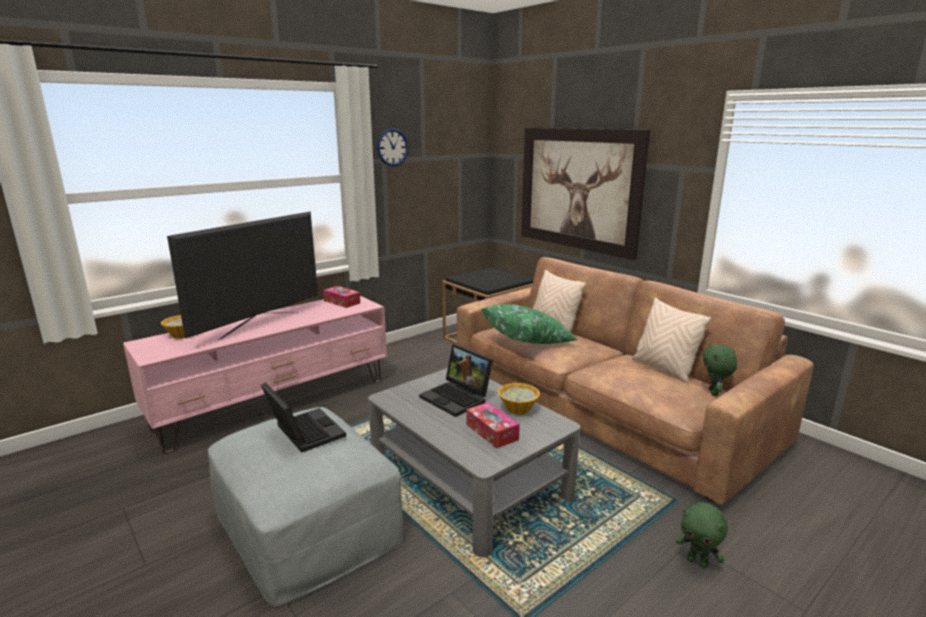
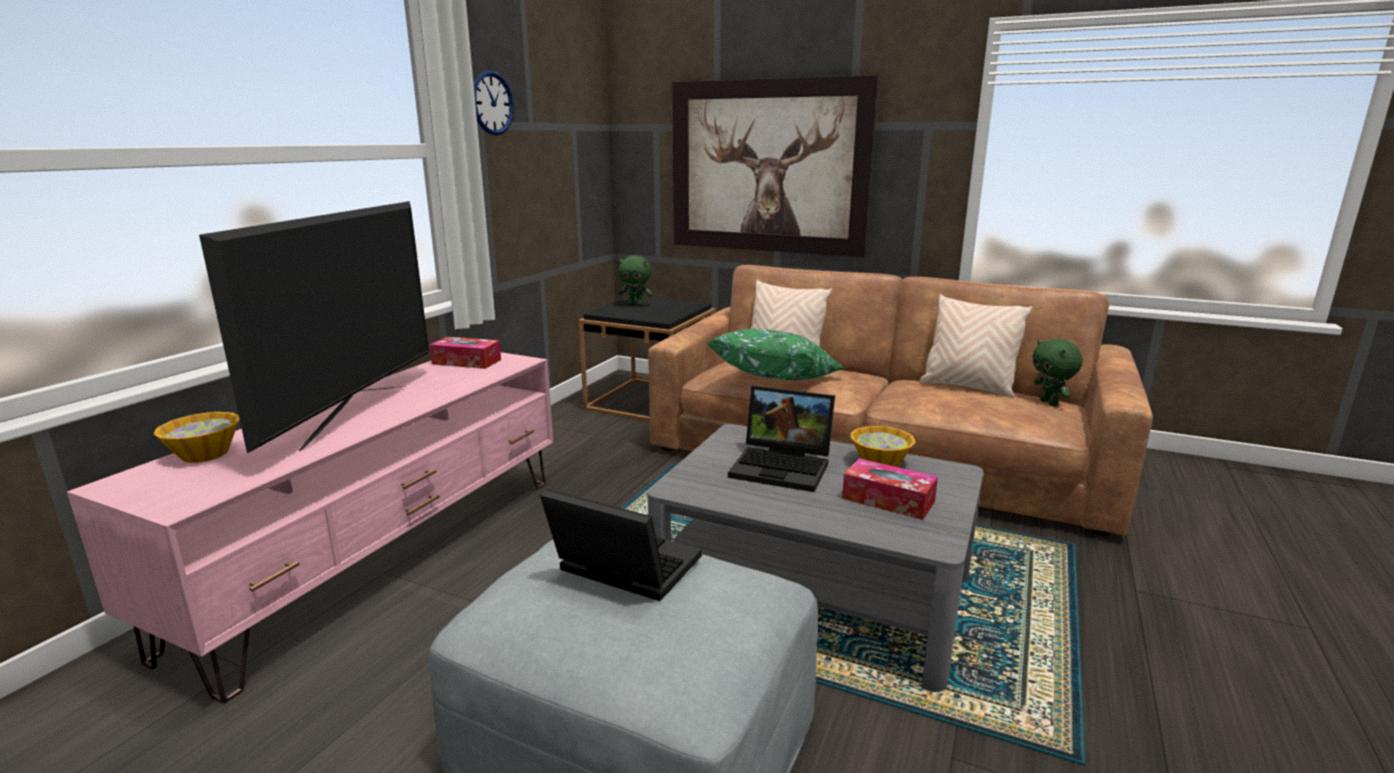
camera: 25 degrees left, 0 degrees up
(698, 562) = (1166, 609): green plush toy -> green plush toy (636, 305)

